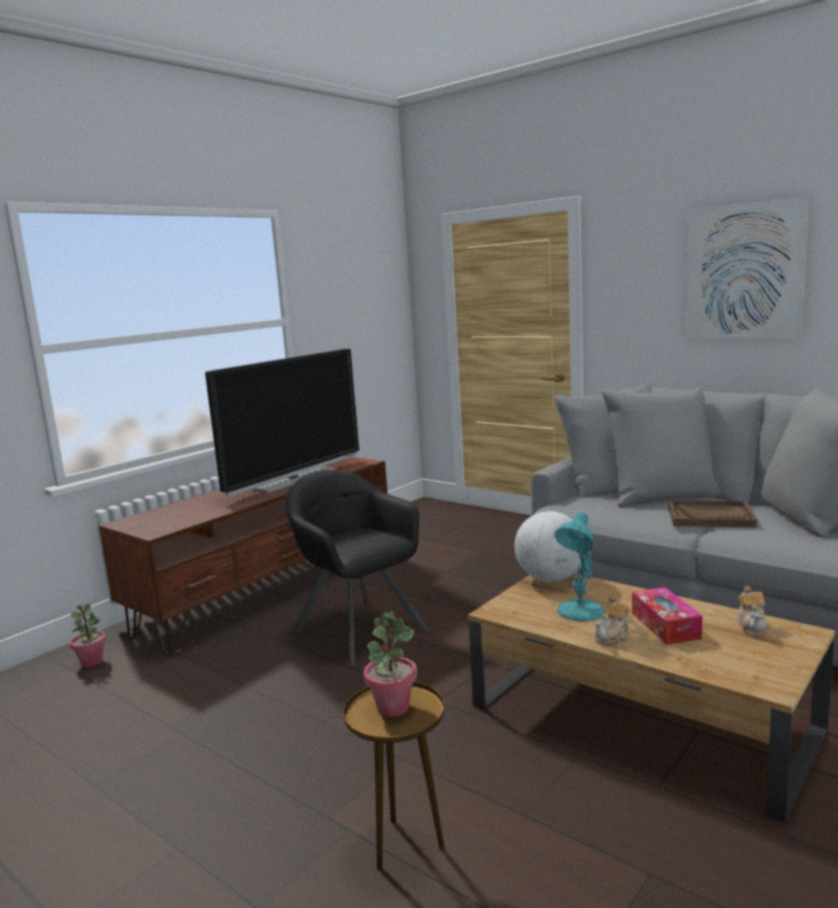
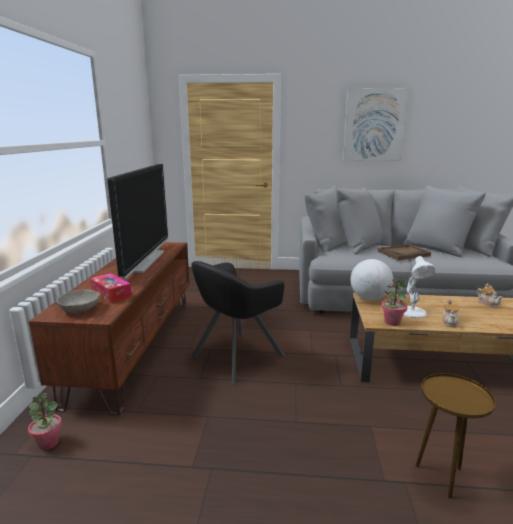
camera: 35 degrees left, 5 degrees up
(151, 521) = (80, 309): none -> grey bowl
(360, 630) = (236, 356): black armchair -> black armchair turned 60 degrees counterclockwise
(393, 707) = (451, 393): potted plant -> potted plant (392, 322)
(579, 611) = (413, 312): turquoise table lamp -> white table lamp
(665, 625) = (458, 311): tissue box -> tissue box (111, 294)

